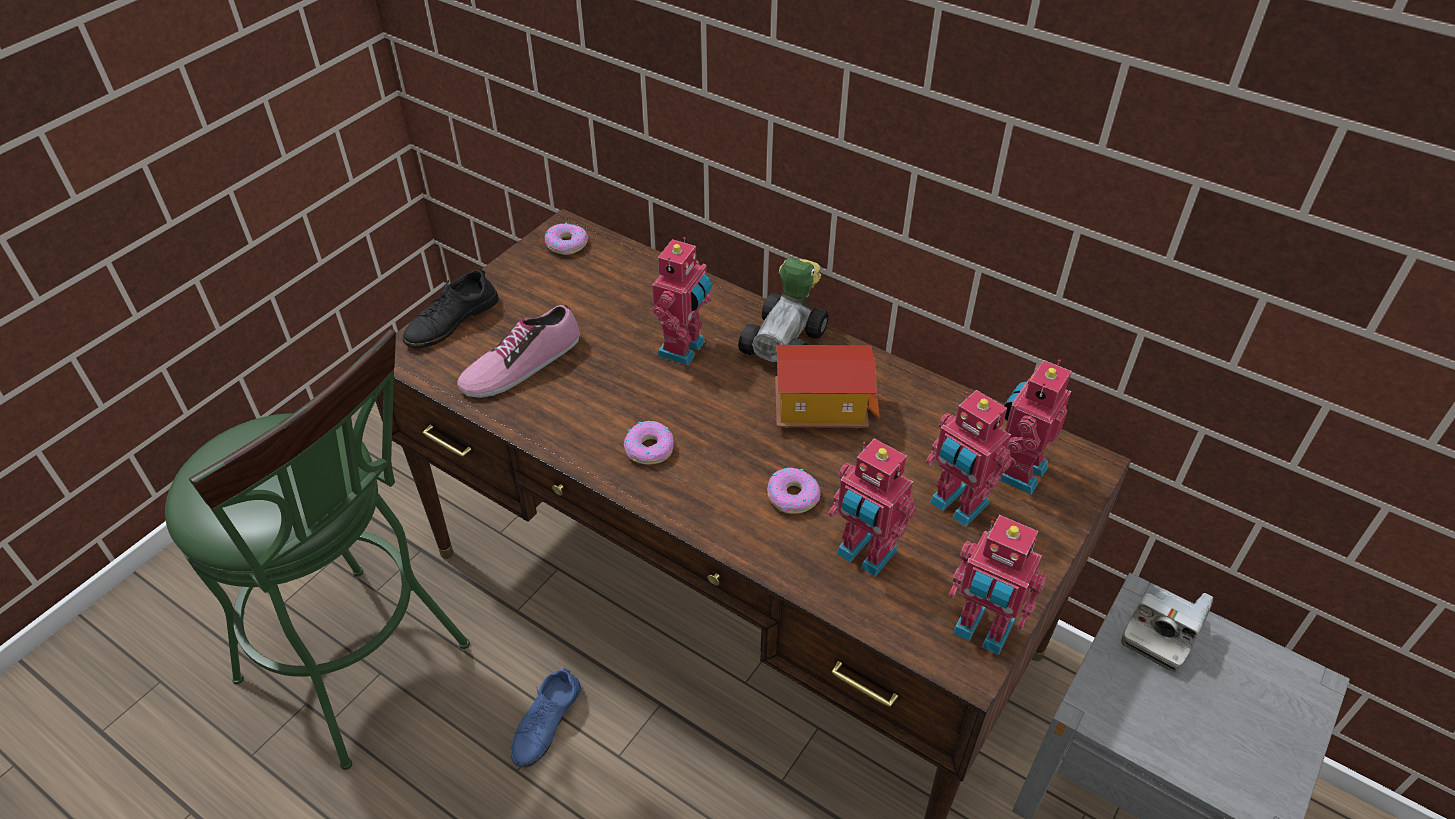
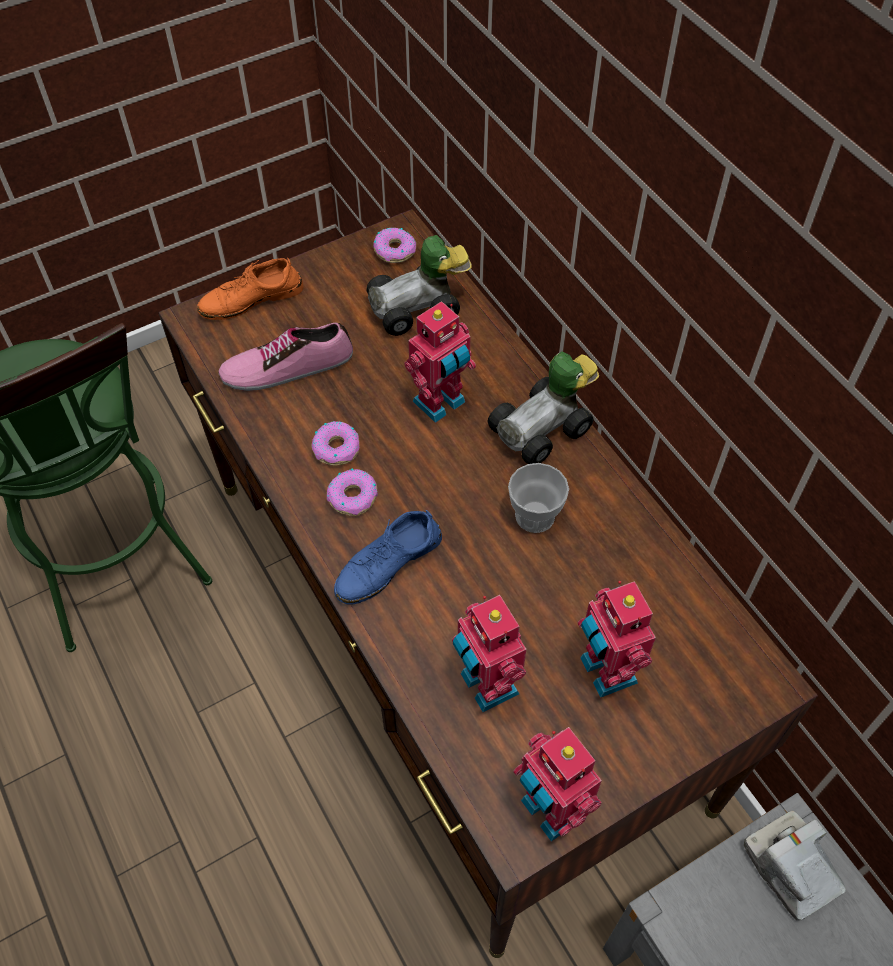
camera: 25 degrees right, 10 degrees up
(451, 321) = (251, 299): black shoe -> orange shoe
(546, 722) = (240, 680): blue shoe -> blue shoe (388, 564)
(618, 282) = (419, 309): none -> toy car
(793, 496) = (455, 598): donut -> donut (337, 448)
(821, 408) = (535, 516): toy house -> cup
(1017, 471) = (689, 659): toy robot -> none
(1161, 632) = (791, 868): camera -> camera turned 90 degrees clockwise

